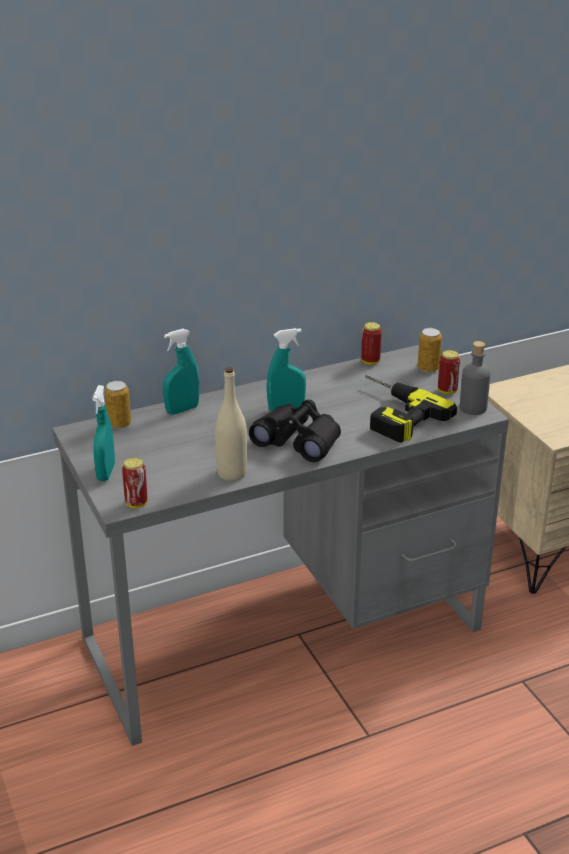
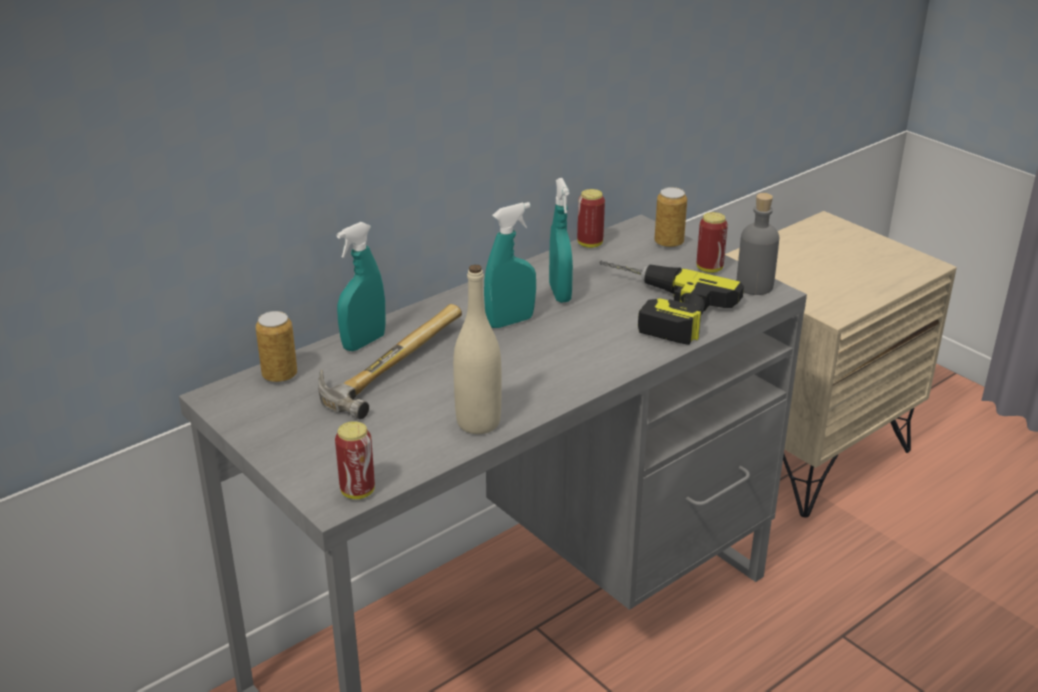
camera: 15 degrees left, 0 degrees up
(106, 472) = (290, 451): turquoise spray bottle -> turquoise spray bottle (560, 293)
(191, 426) = (388, 364): none -> hammer
(299, 441) = (550, 362): black binoculars -> none

